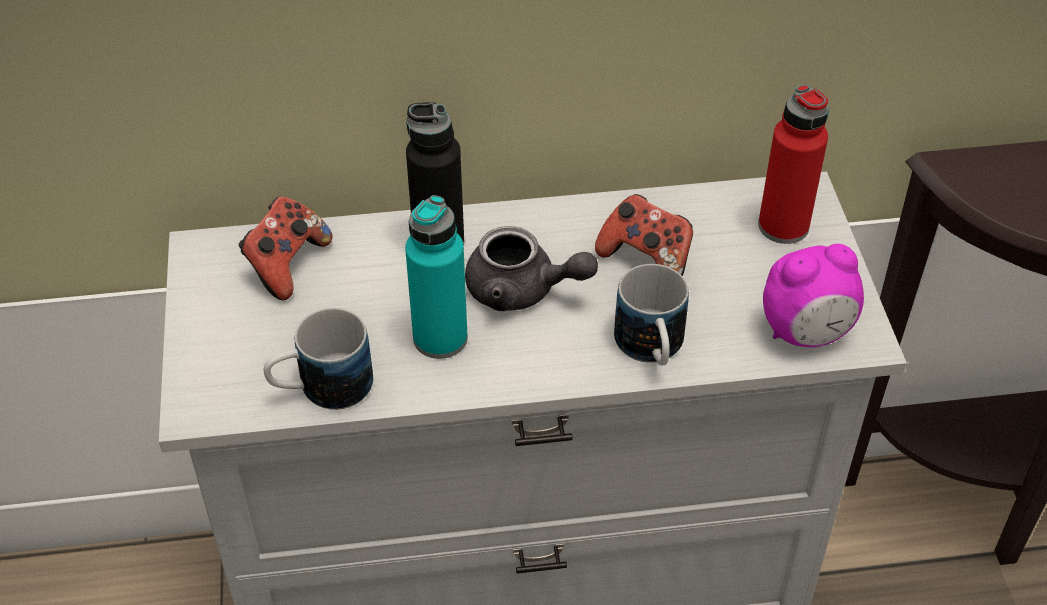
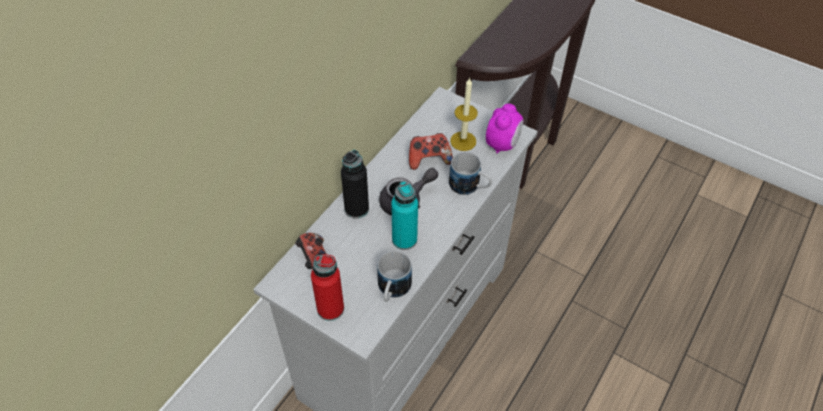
camera: 50 degrees left, 5 degrees up
(743, 277) = (463, 141): none -> candle
(783, 226) = (452, 115): red bottle -> red bottle (330, 309)

